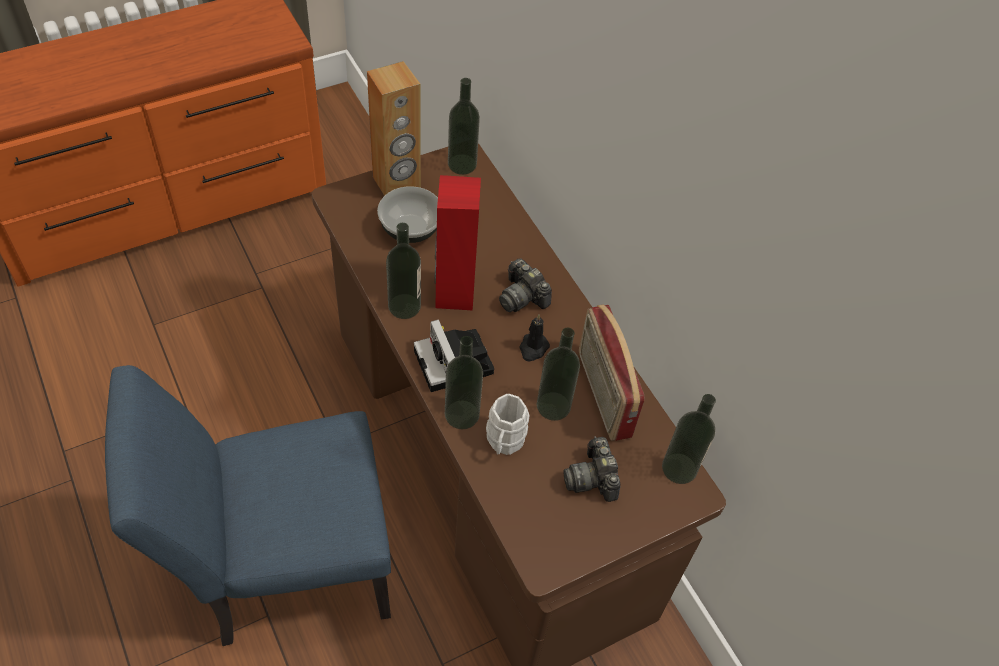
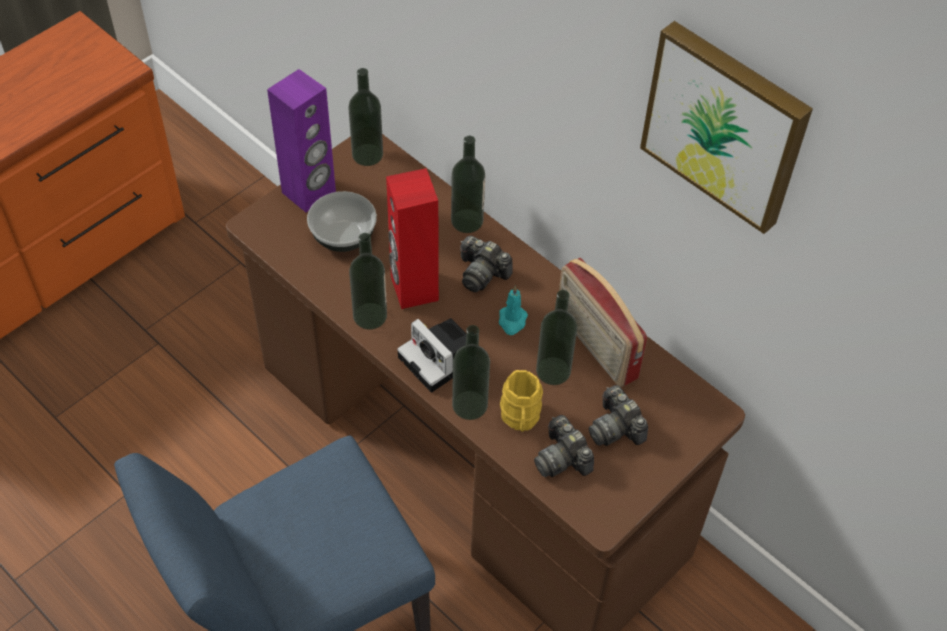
camera: 15 degrees left, 0 degrees up
(397, 183) = (309, 192): brown speaker -> purple speaker
(504, 442) = (520, 419): white mug -> yellow mug
(529, 491) = (562, 458): none -> camera
(533, 348) = (512, 321): black candle -> turquoise candle
(679, 468) = (691, 394): bottle -> bottle (467, 221)
(763, 197) = (726, 124): none -> picture

